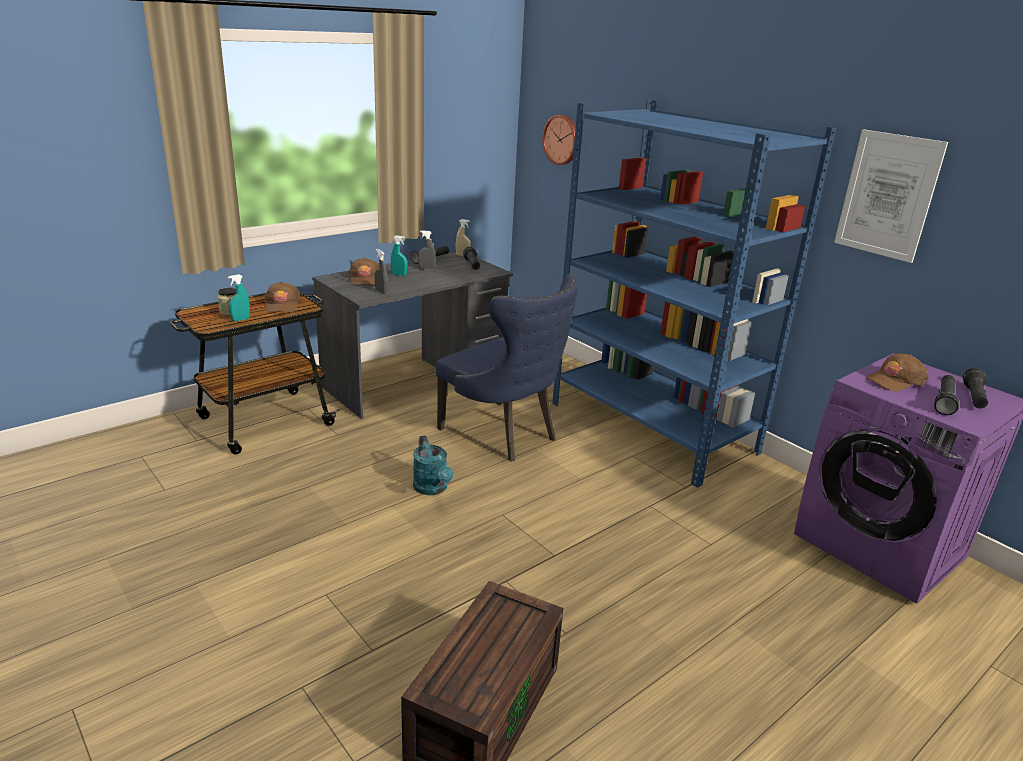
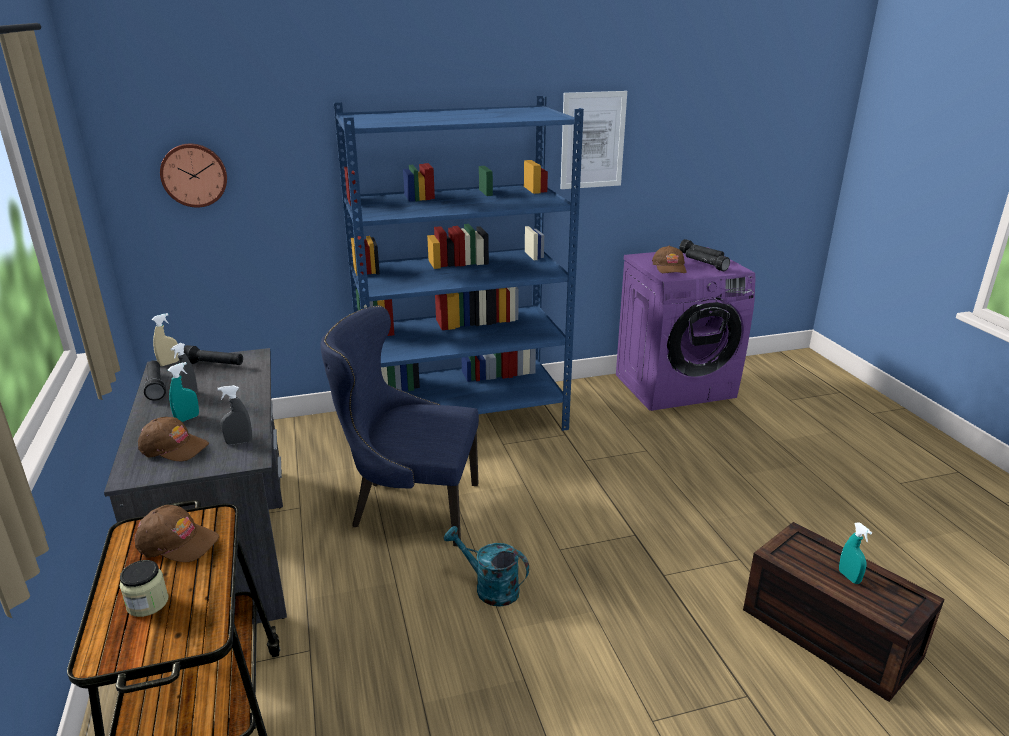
camera: 65 degrees left, 0 degrees up
(240, 319) = (198, 594): turquoise spray bottle -> turquoise spray bottle (849, 577)
(432, 489) = (489, 588): turquoise watering can -> turquoise watering can turned 150 degrees counterclockwise
(503, 433) = (411, 507): blue chair -> blue chair turned 150 degrees counterclockwise

